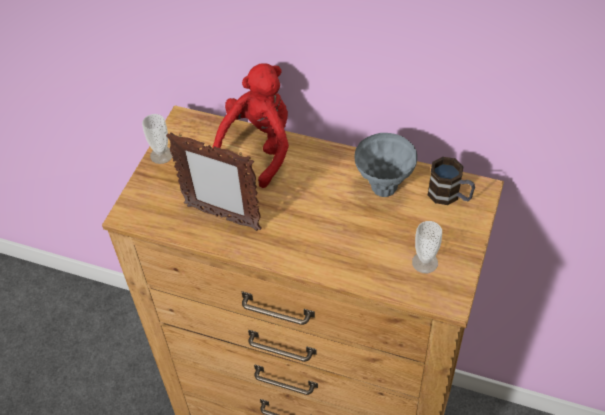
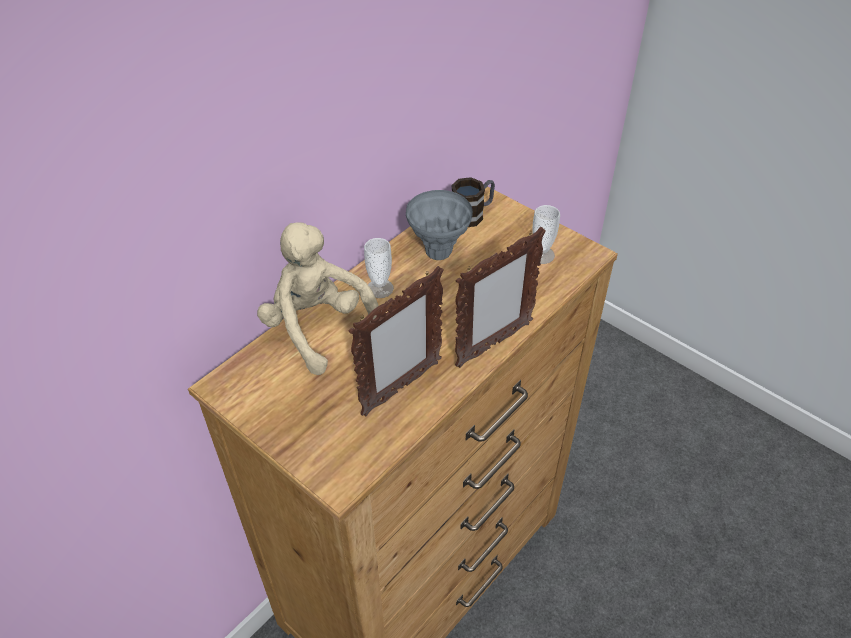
camera: 70 degrees left, 5 degrees down
(161, 155) = (265, 421): cup -> cup (380, 288)
(259, 148) = (319, 328): red plush toy -> beige plush toy
(294, 260) = (493, 345): none -> picture frame

